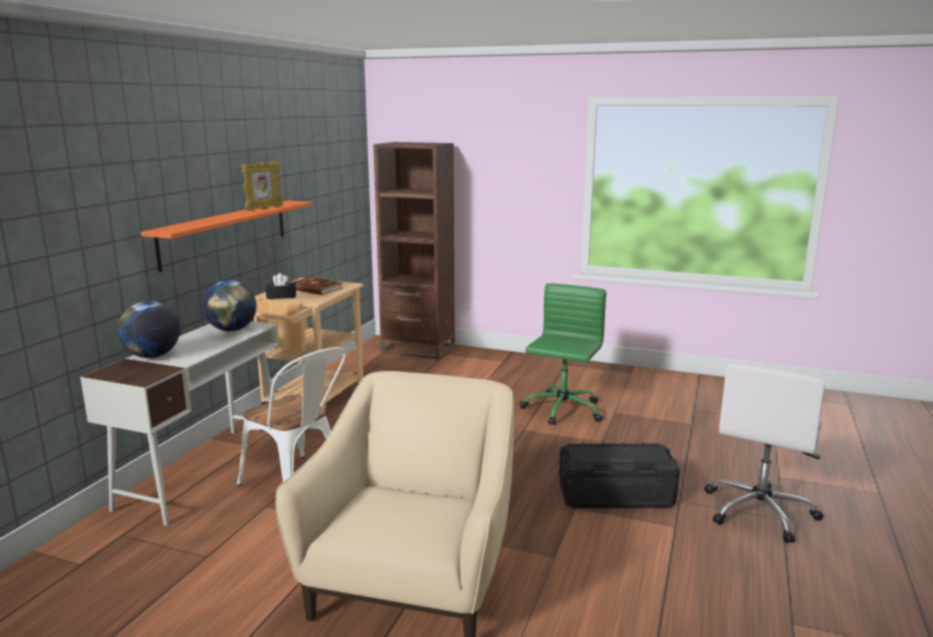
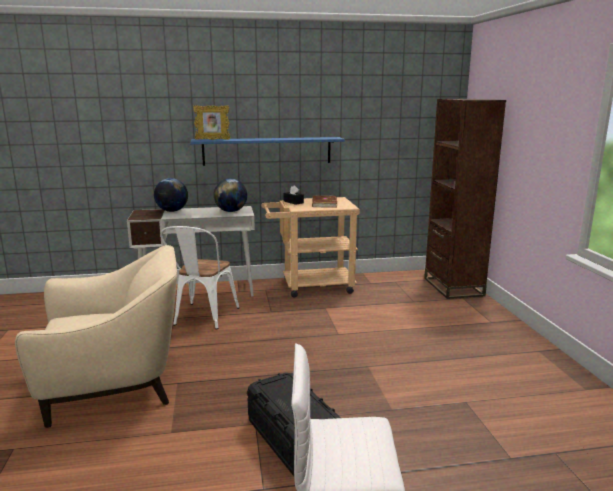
camera: 60 degrees right, 0 degrees up
(226, 233) = (267, 151): orange shelf -> blue shelf
(264, 208) = (296, 138): picture frame -> picture frame (212, 139)
(562, 410) = (430, 373): green office chair -> none

